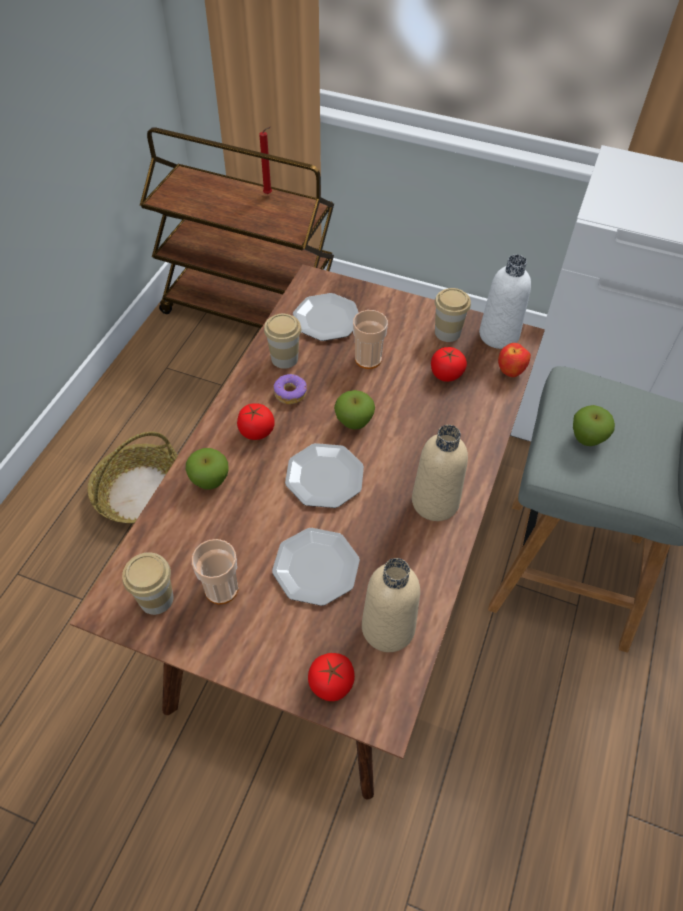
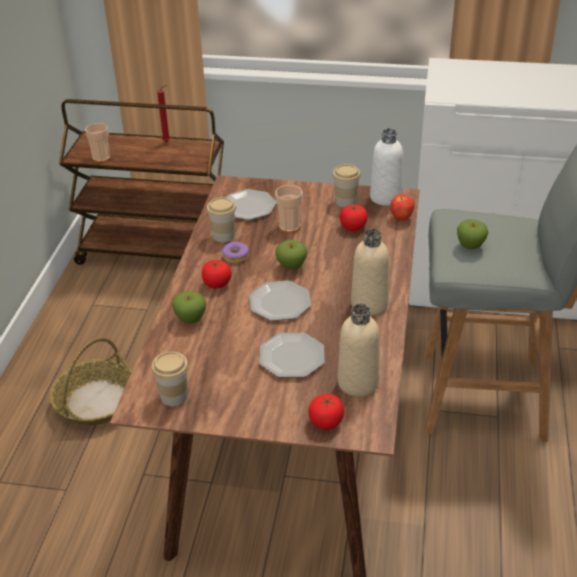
camera: 10 degrees left, 15 degrees down
(221, 589) = (223, 382): cup -> cup (101, 158)

